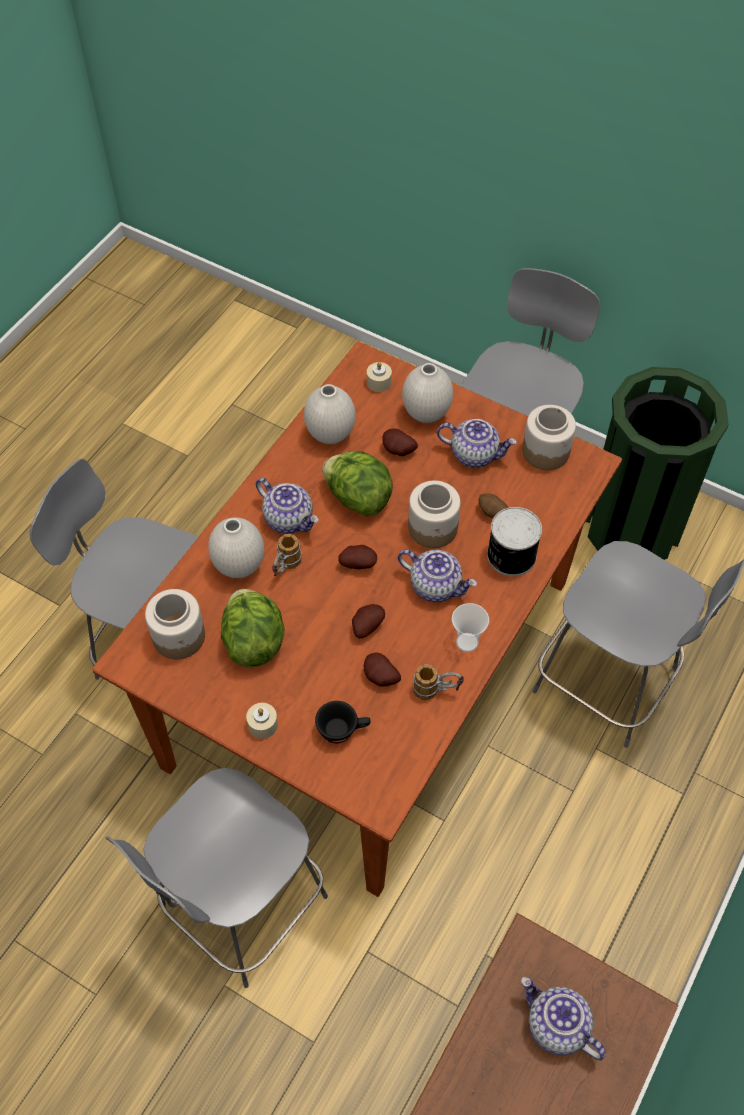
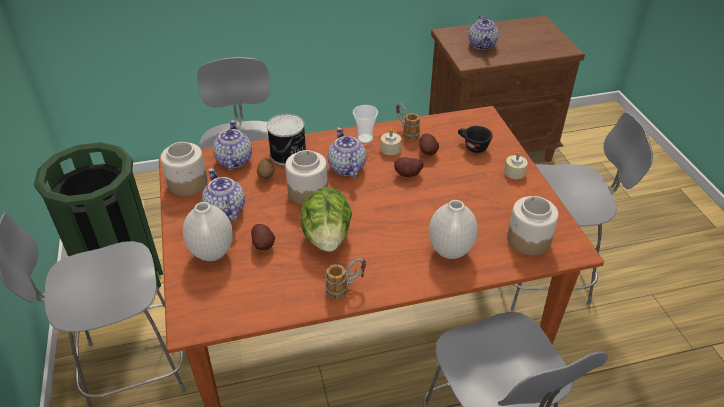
camera: 135 degrees left, 15 degrees down
(253, 640) = (481, 209): lettuce -> none
(285, 568) = (421, 231): mug -> mug (346, 287)
(289, 519) = (385, 256): teapot -> teapot (233, 160)
(330, 435) = (291, 289): white vase -> none
(358, 563) = (374, 204): potato -> none
(379, 382) = (205, 300): beige candle -> beige candle (390, 149)

